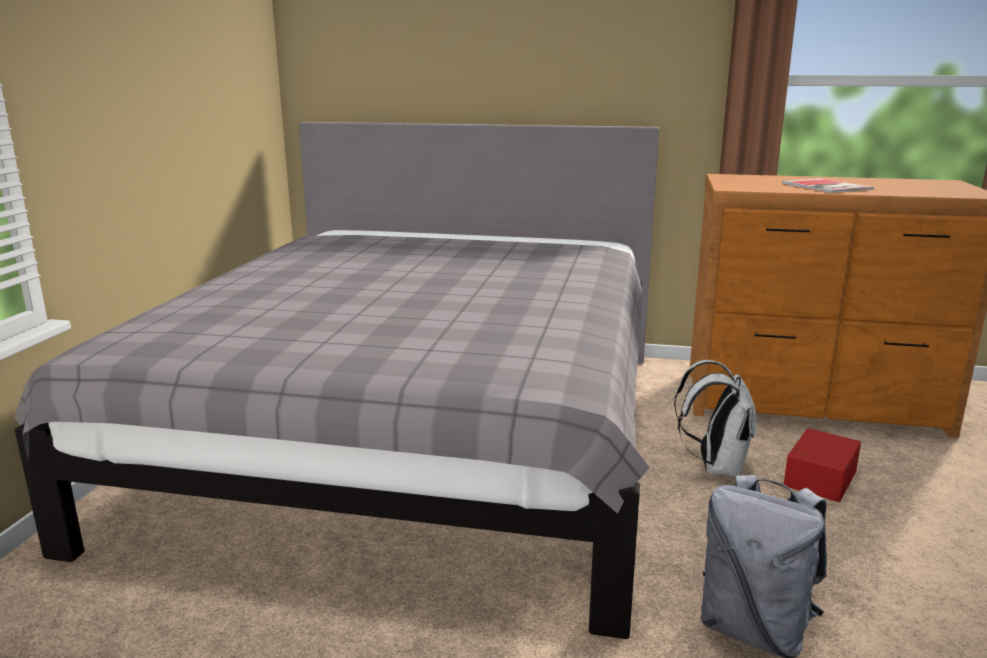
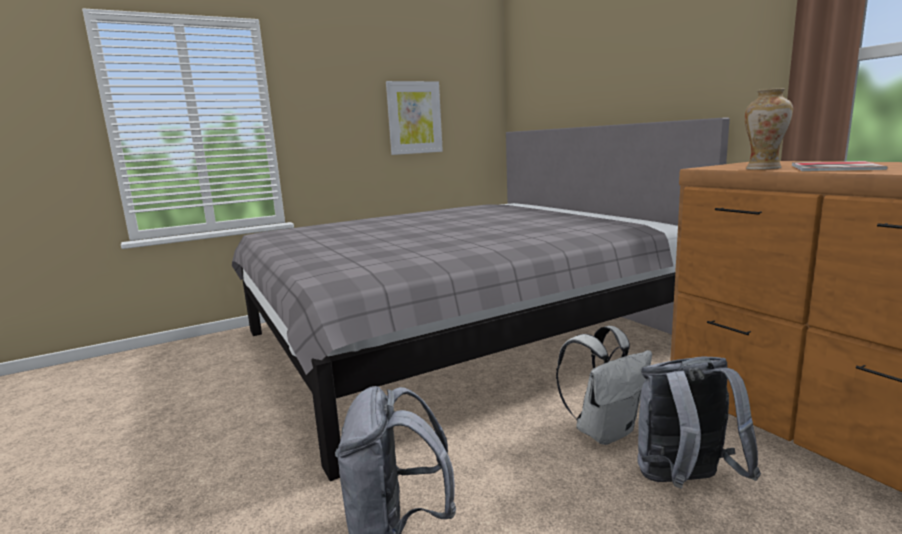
camera: 50 degrees right, 5 degrees down
(193, 101) = (414, 118): none -> picture
(787, 189) = (763, 169): none -> vase
(818, 478) = (684, 483): red storage box -> grey backpack

